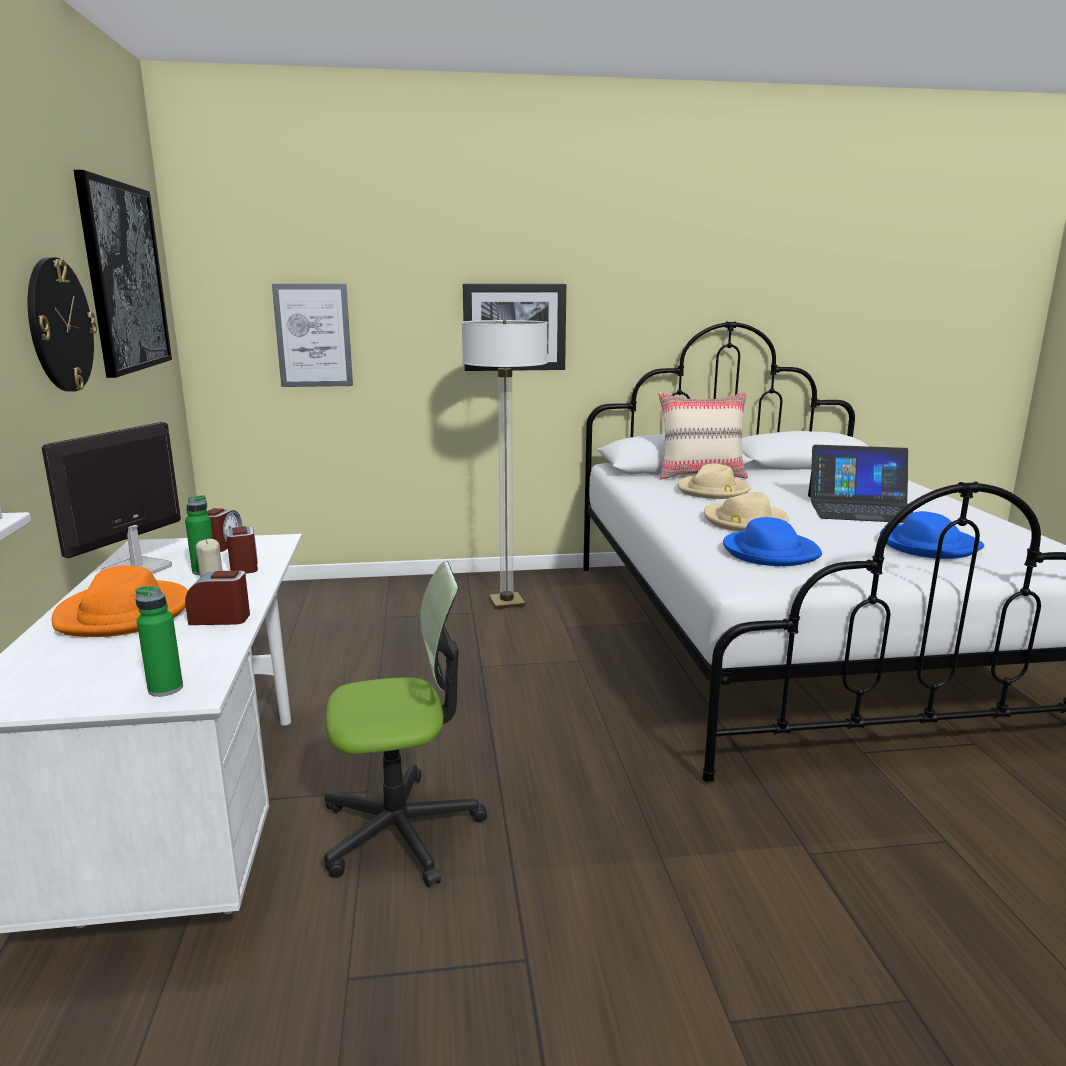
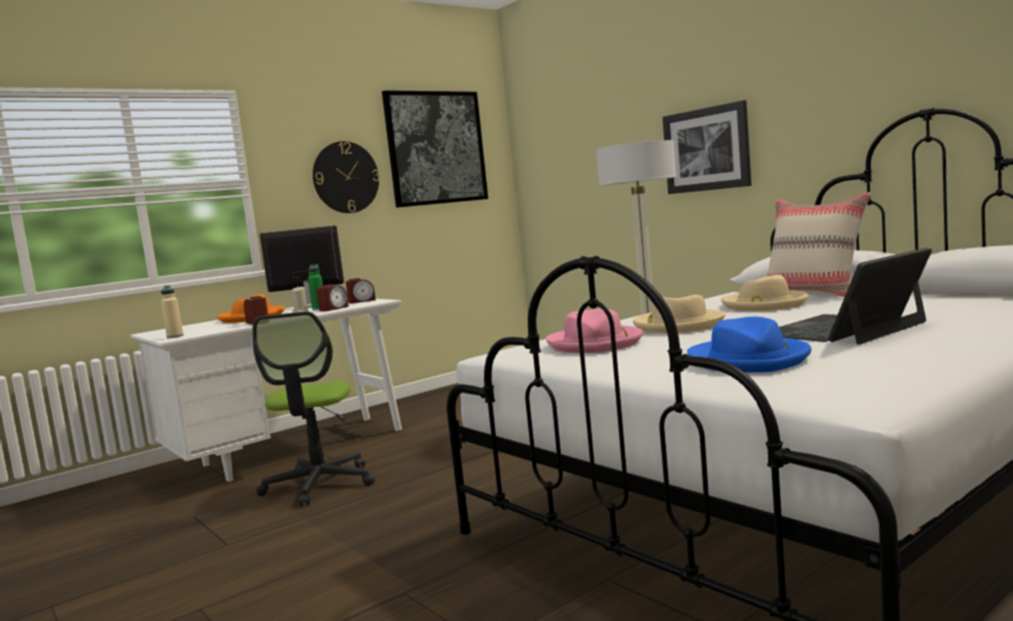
camera: 60 degrees right, 10 degrees down
(165, 689) = (175, 336): green bottle -> beige bottle
(313, 335) = (577, 175): picture -> none
(401, 830) = (319, 484): office chair -> office chair turned 45 degrees clockwise
(770, 552) = (595, 343): blue hat -> pink hat
(861, 509) = (842, 329): laptop -> laptop turned 75 degrees clockwise

